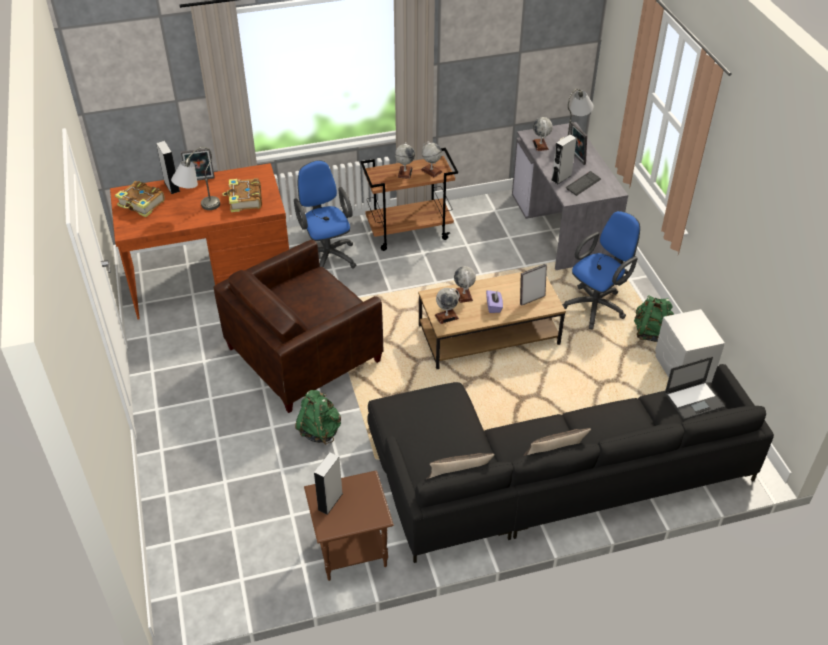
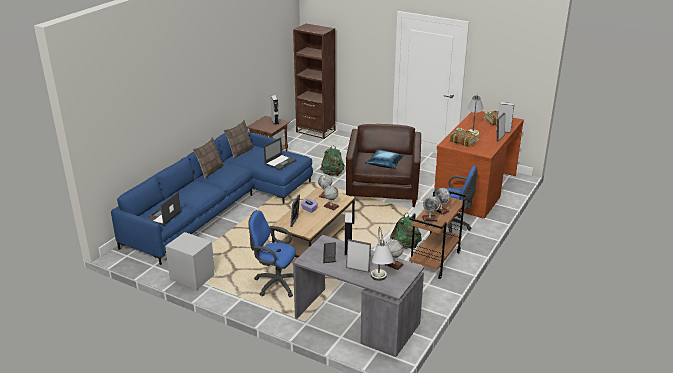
camera: 135 degrees right, 15 degrees down
(183, 574) = (315, 131): none -> brown bookcase
(321, 295) = (385, 163): none -> blue pillow
(432, 408) = (280, 162): none -> laptop
(546, 476) = (221, 205): black sofa -> blue sofa
(597, 305) = (275, 283): blue office chair -> blue office chair turned 105 degrees clockwise
(651, 332) = (228, 286): green backpack -> green backpack (405, 246)

